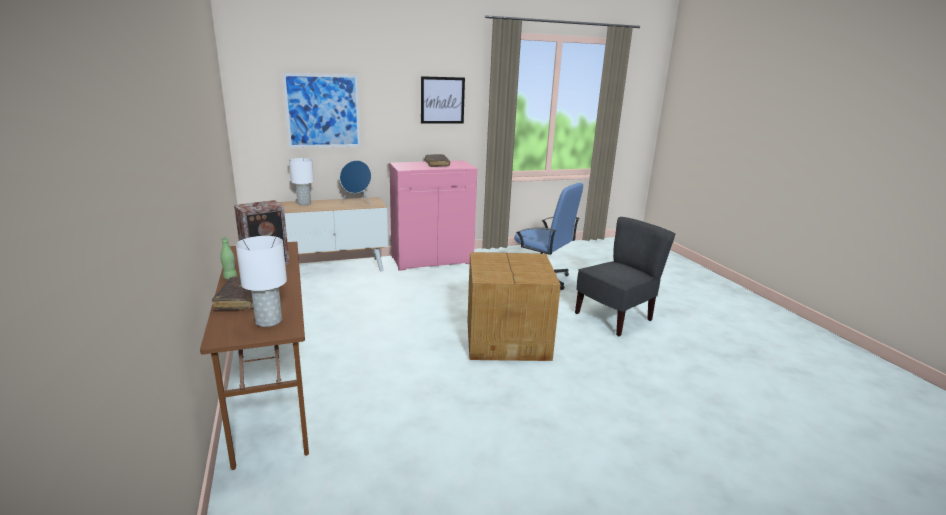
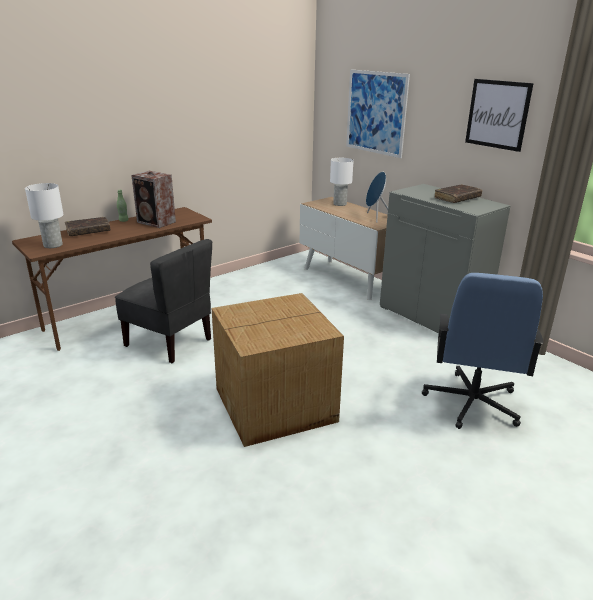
camera: 70 degrees right, 5 degrees up
(432, 259) = (432, 317): pink cabinet -> grey cabinet
(614, 317) = (411, 494): grey chair -> grey chair (169, 342)

